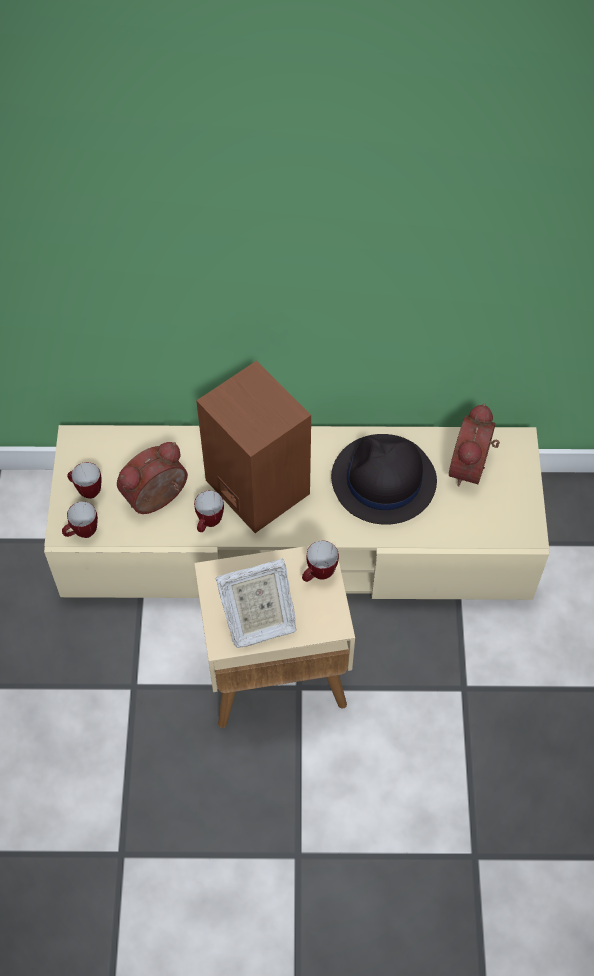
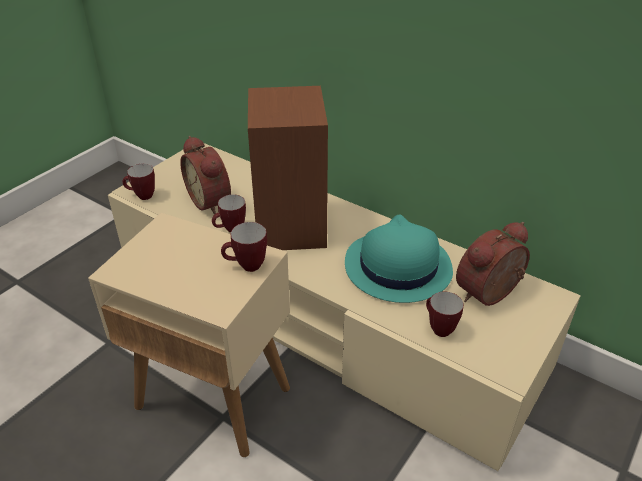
camera: 35 degrees right, 20 degrees down
(86, 491) = (172, 177): mug -> mug (438, 328)
(157, 499) = (212, 201): alarm clock -> alarm clock turned 120 degrees counterclockwise
(258, 621) = (158, 272): picture frame -> none
(383, 480) = (397, 267): black hat -> turquoise hat

